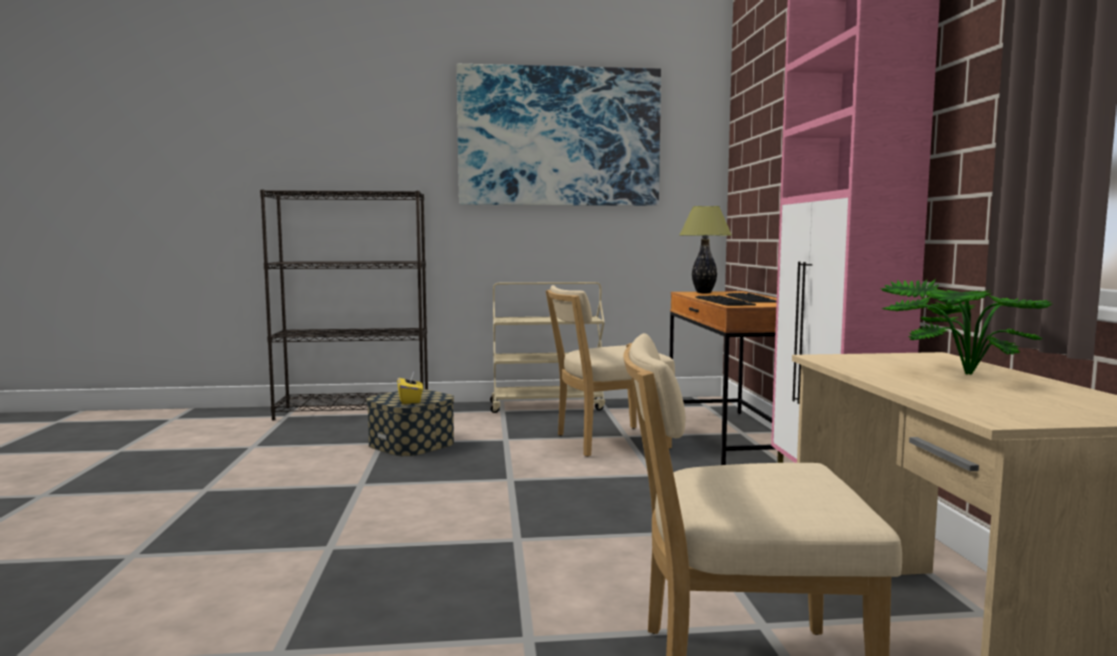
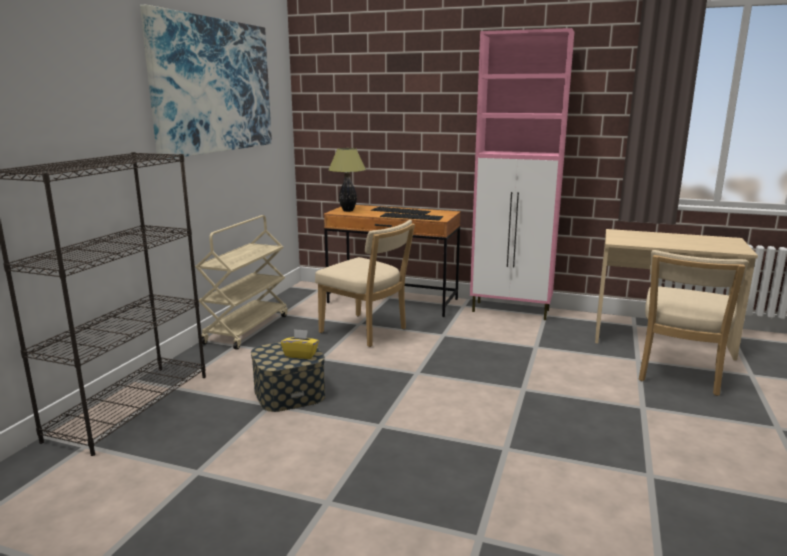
camera: 65 degrees left, 10 degrees up
(606, 442) = (366, 331): beige chair -> beige chair turned 60 degrees counterclockwise
(956, 374) = (662, 238): potted plant -> none

